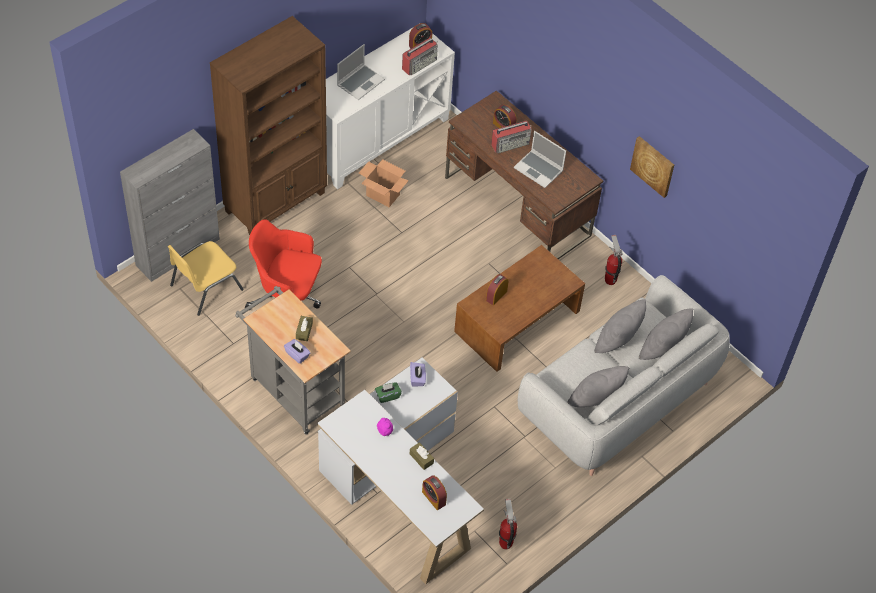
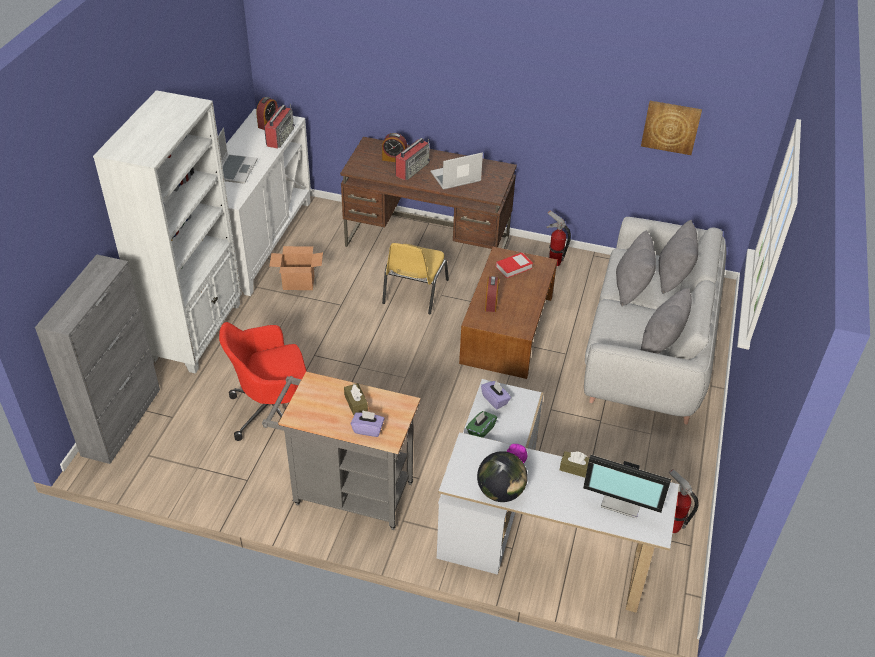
camera: 30 degrees left, 10 degrees down
(205, 287) = (176, 441): yellow chair -> yellow chair (414, 292)
(276, 202) = (197, 332): brown bookcase -> white bookcase
(357, 446) = (500, 491): none -> globe
(433, 498) = (623, 500): alarm clock -> monitor
(539, 170) = (455, 178): laptop -> laptop turned 150 degrees clockwise
(542, 273) = (514, 267): none -> book
(653, 166) = (578, 112): picture -> picture (671, 127)

